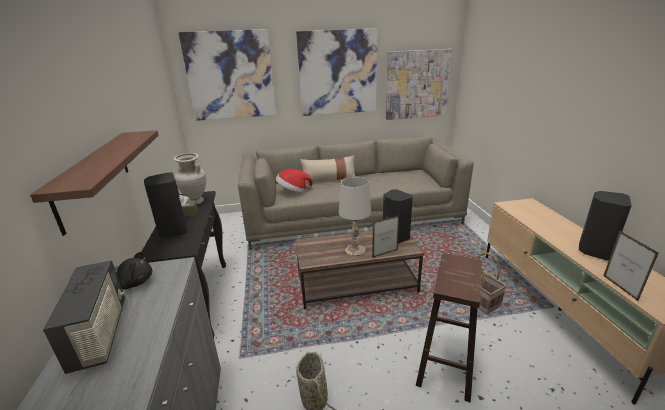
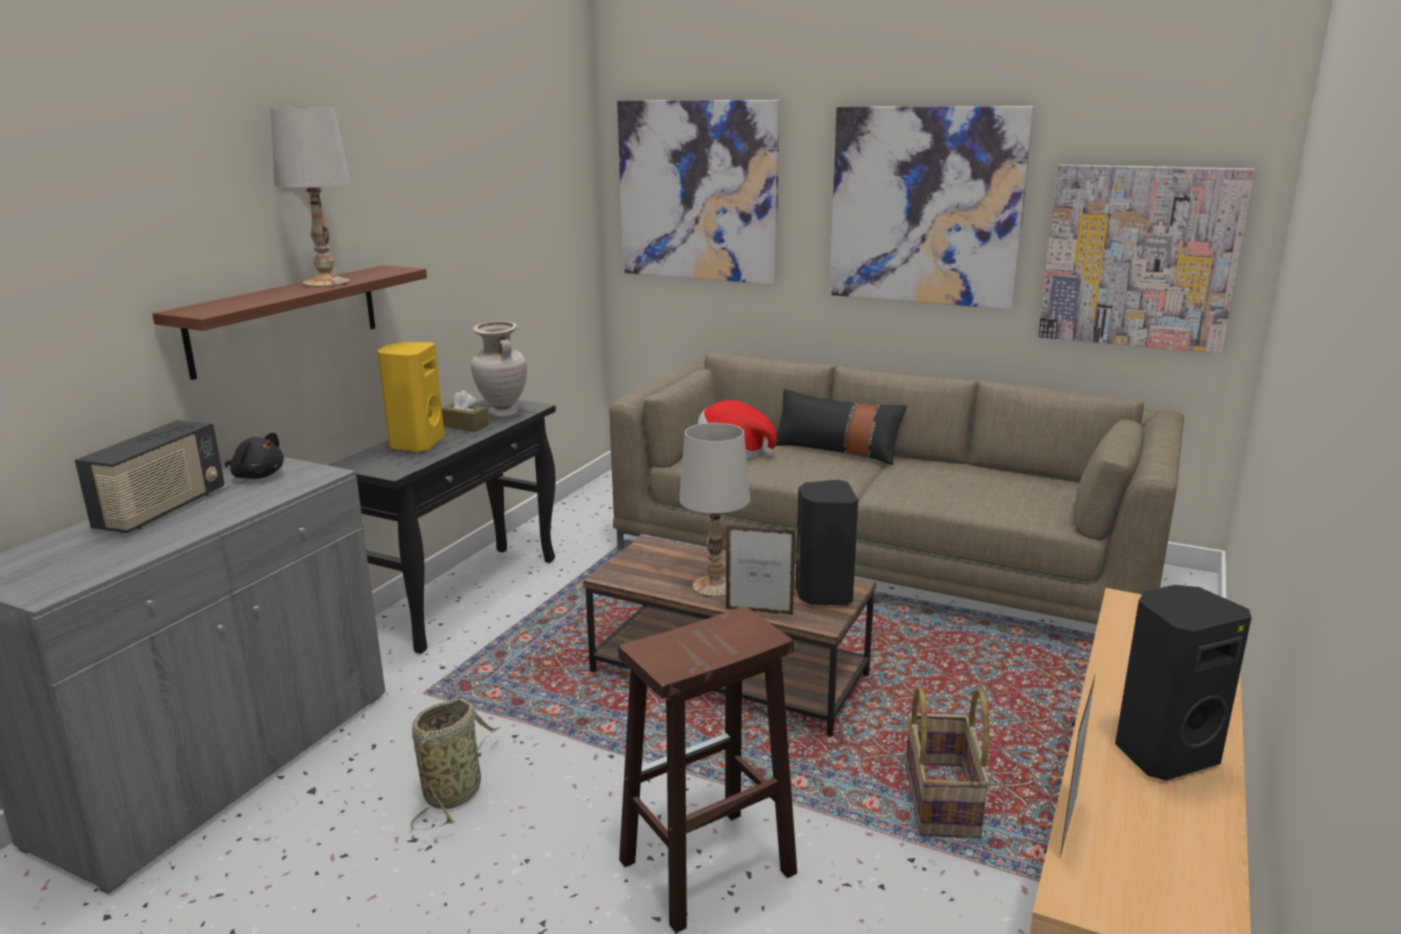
camera: 35 degrees right, 5 degrees down
(118, 148) = (327, 283): none -> white table lamp
(172, 231) = (415, 444): black speaker -> yellow speaker
(329, 180) = (836, 451): beige pillow -> black pillow

